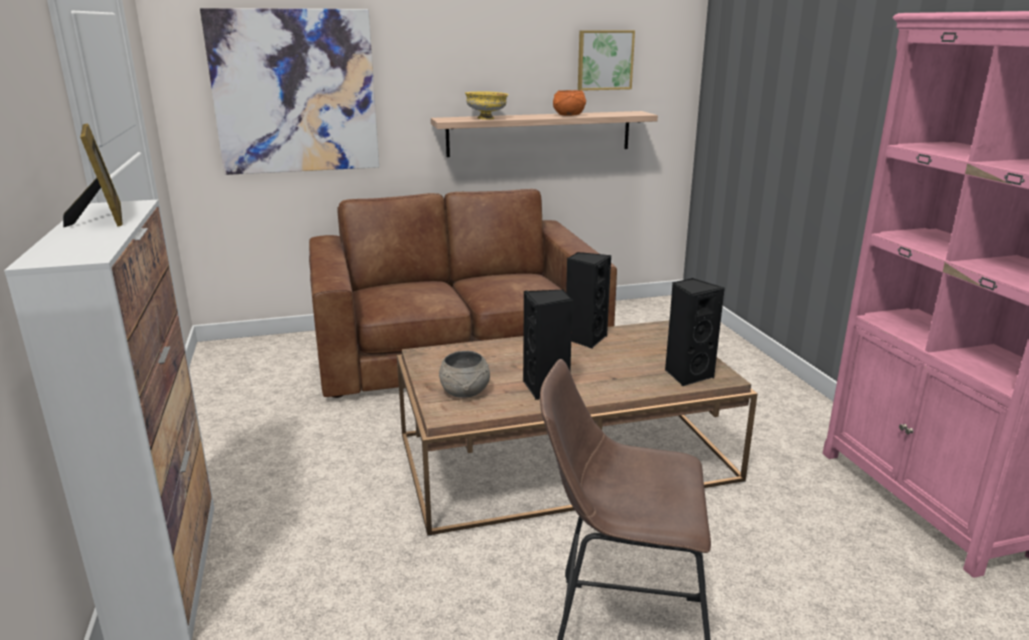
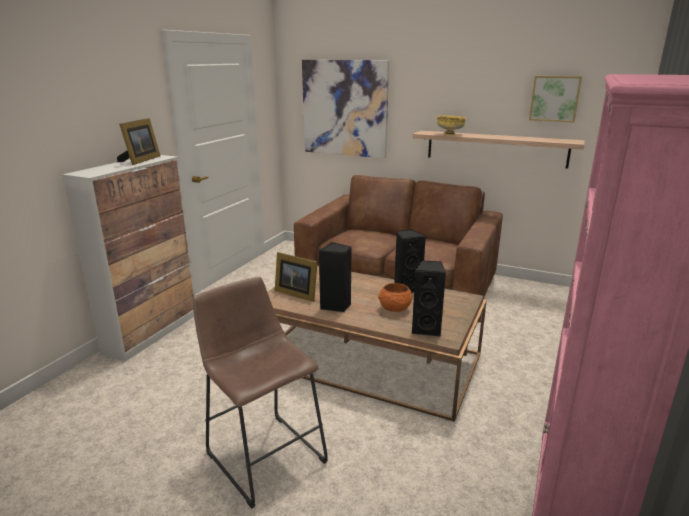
camera: 40 degrees right, 0 degrees up
(465, 392) = (296, 293): grey bowl -> picture frame
(568, 115) = (512, 138): orange bowl -> orange bowl (394, 308)

